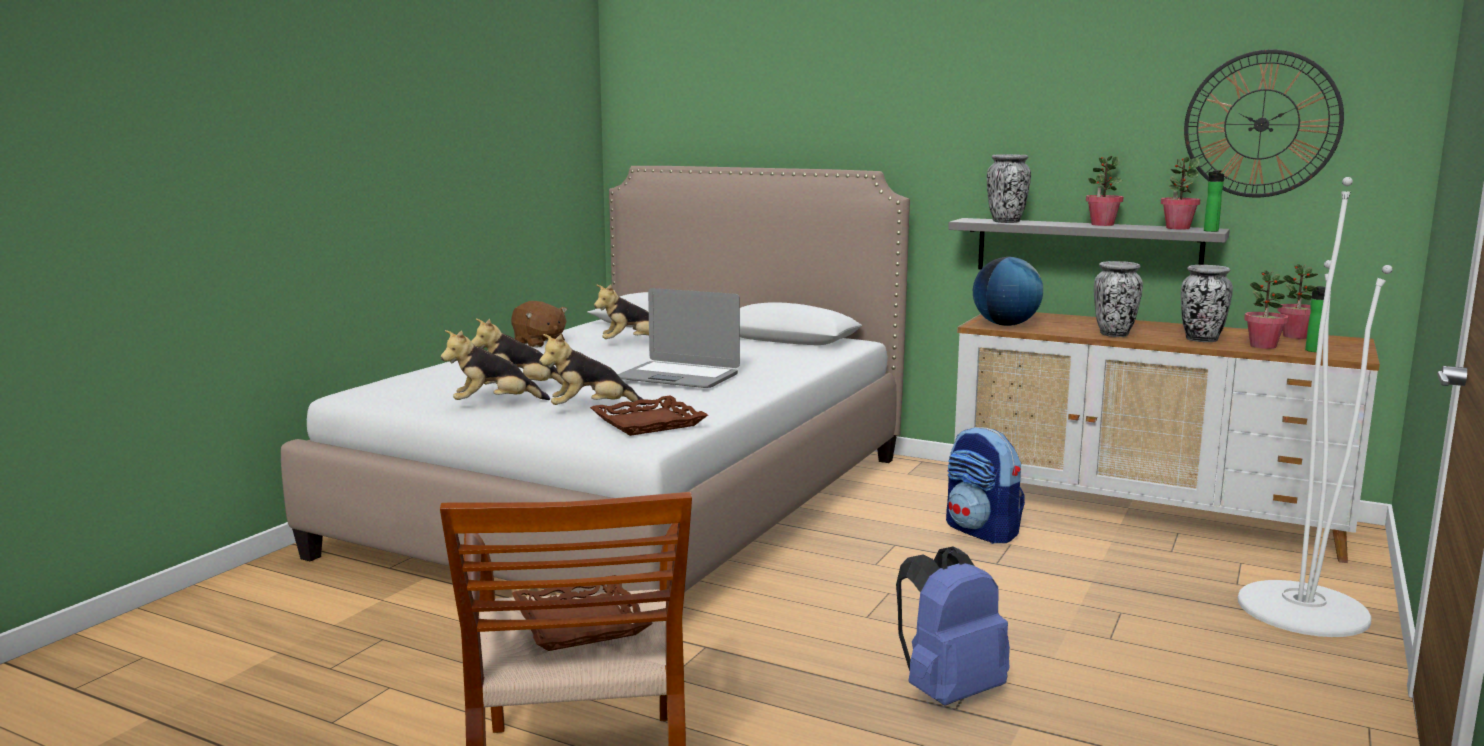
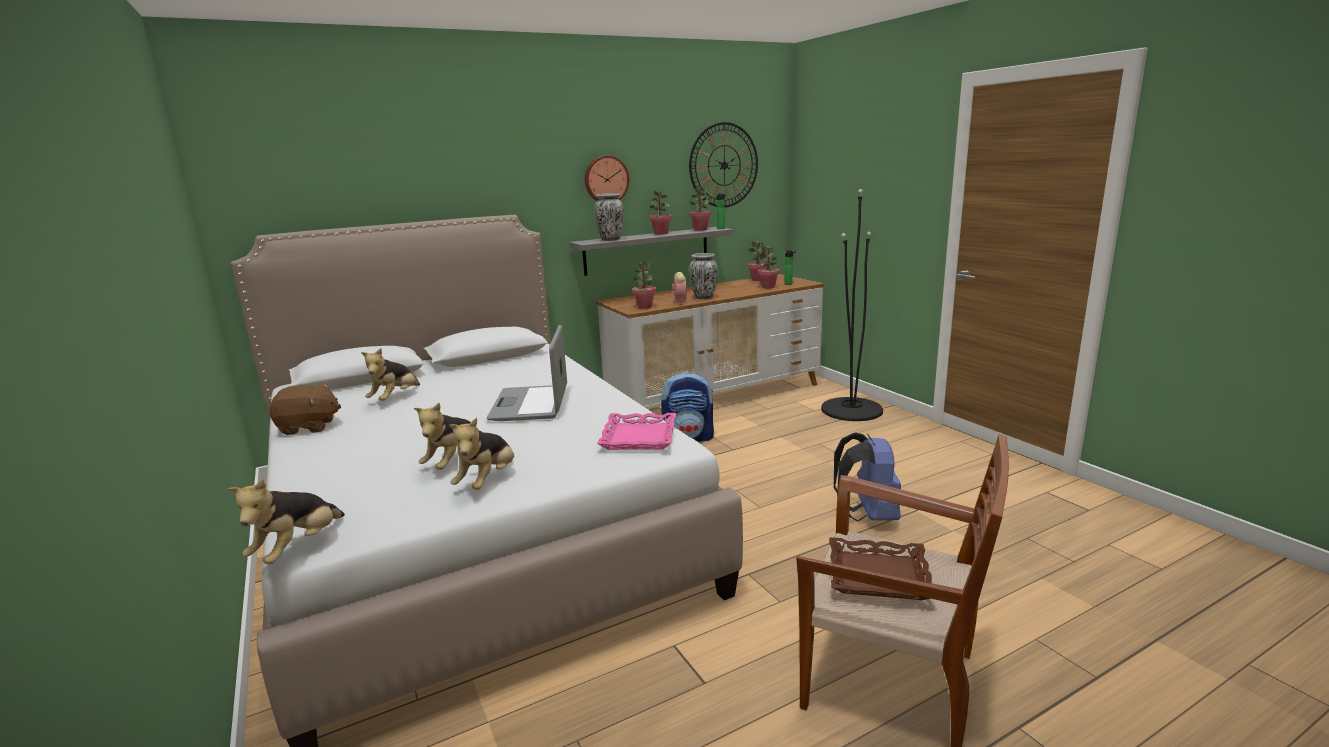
camera: 55 degrees left, 5 degrees up
(590, 409) = (568, 448): plush toy -> plush toy (298, 548)
(648, 422) = (638, 437): brown tray -> pink tray
(678, 377) = (531, 404): laptop -> laptop turned 120 degrees clockwise
(1005, 325) = (644, 307): globe -> potted plant
(1030, 135) = (606, 179): none -> wall clock
(1063, 331) = (680, 302): none -> alarm clock
(1201, 340) = (740, 290): vase -> none
(1302, 609) = (851, 409): white floor lamp -> black floor lamp

